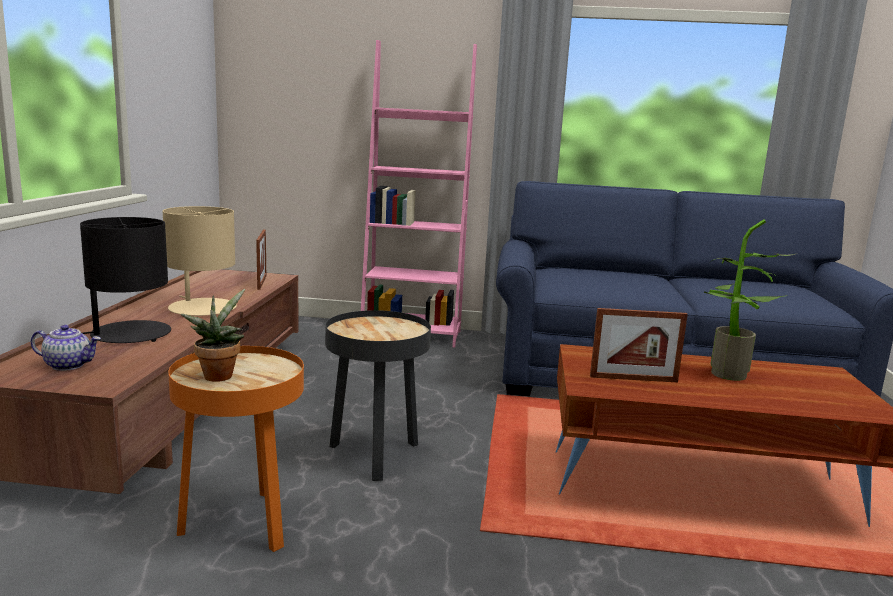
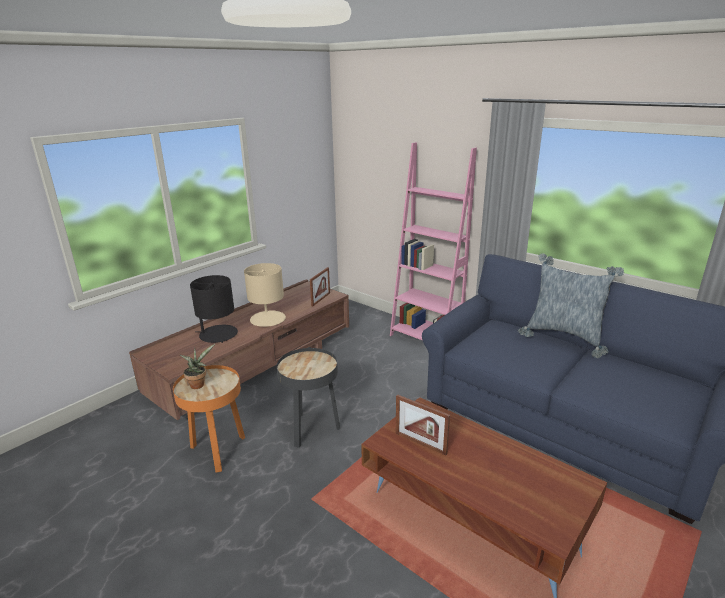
camera: 35 degrees right, 10 degrees up
(69, 365) = (175, 352): teapot -> none
(643, 274) = (563, 341): none -> pillow
(727, 376) = (491, 461): potted plant -> none

